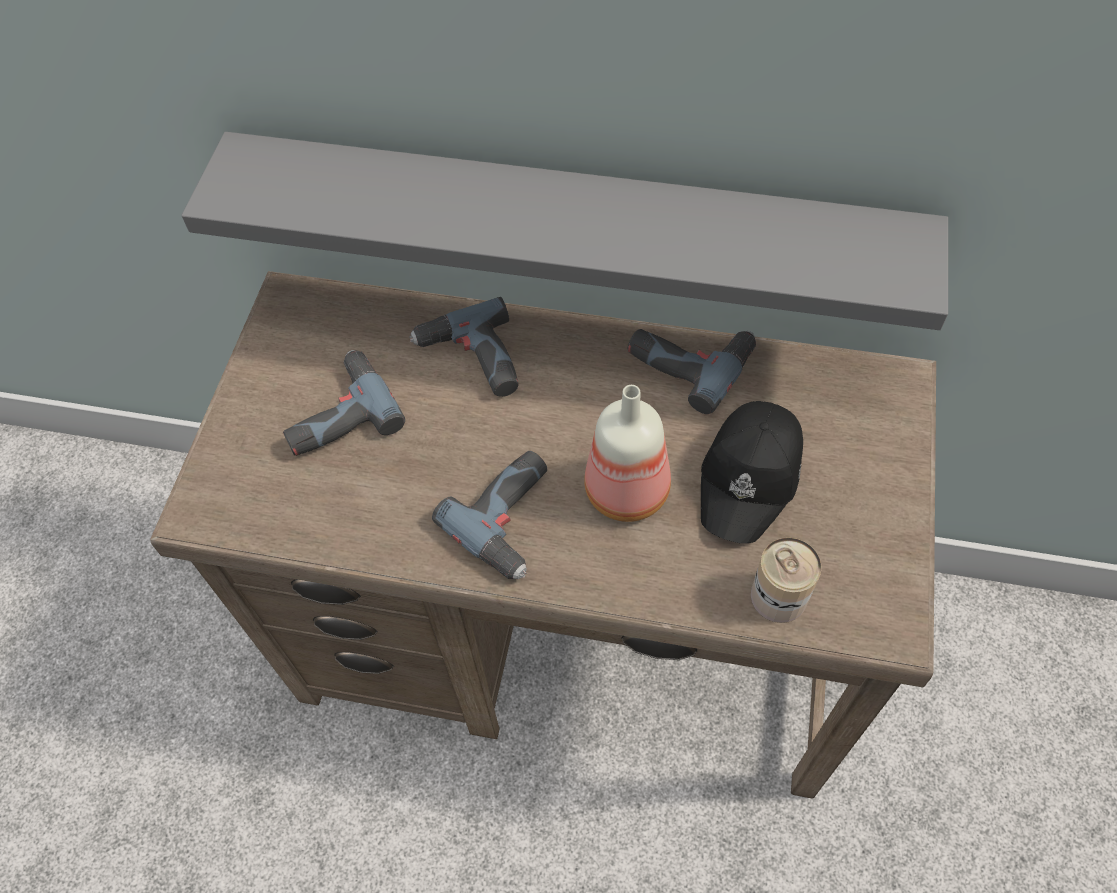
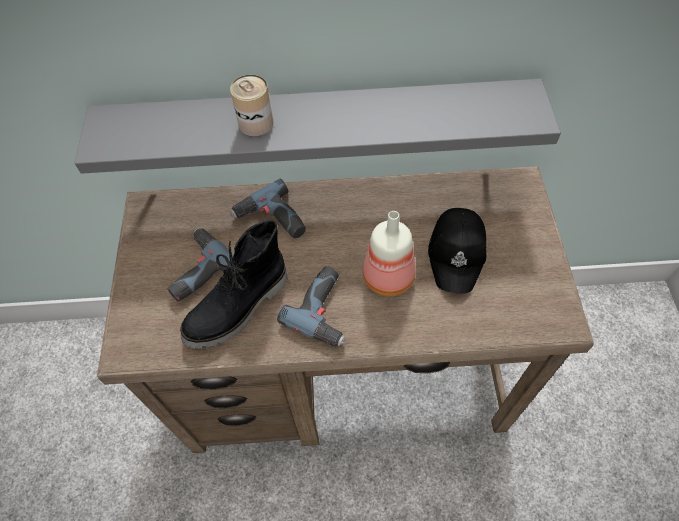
camera: 15 degrees left, 0 degrees up
(382, 487) = (239, 309): none -> black boot
(690, 359) = (401, 193): power drill -> none
(779, 596) = (495, 319): can -> can (256, 123)

